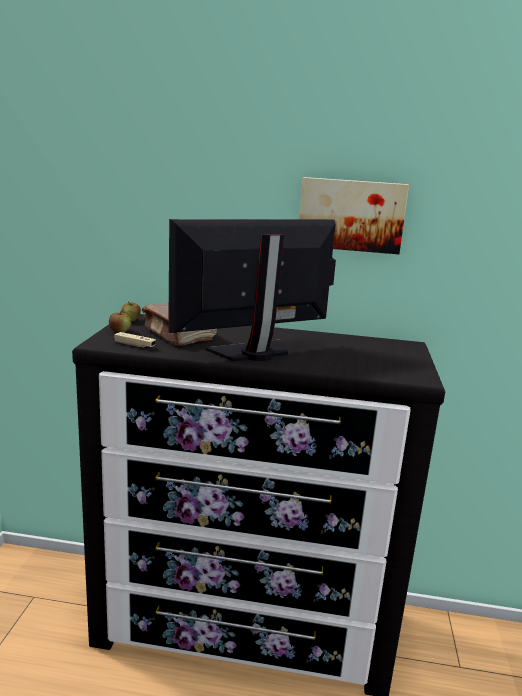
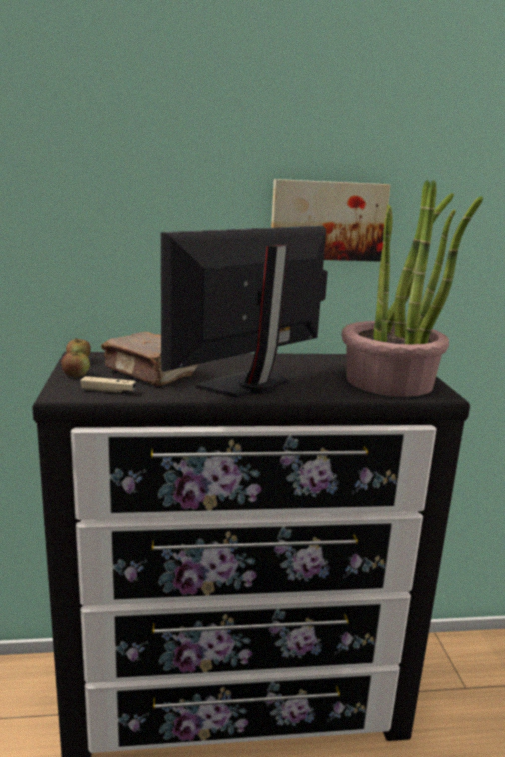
camera: 15 degrees left, 0 degrees up
(383, 363) = (390, 382): none -> potted plant

